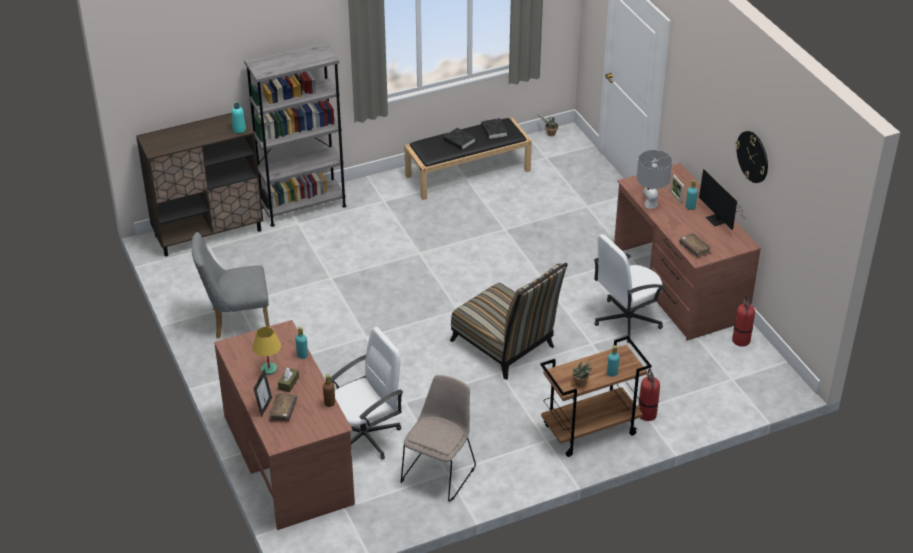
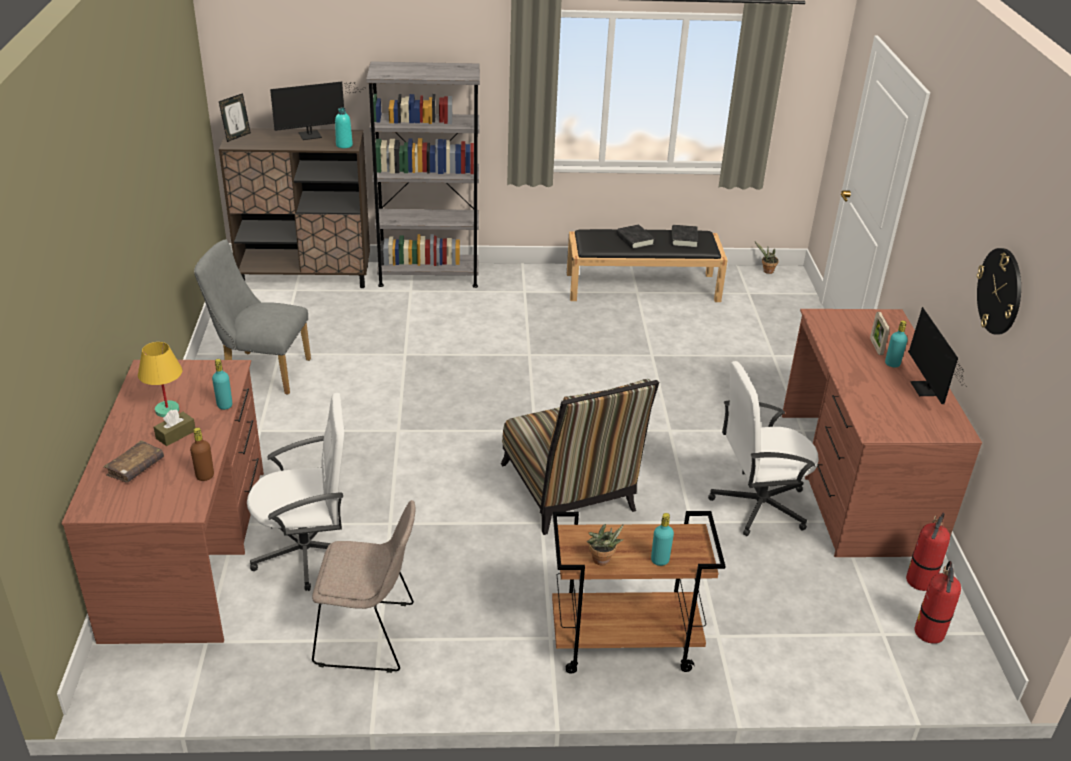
camera: 20 degrees right, 5 degrees down
(208, 125) = (314, 135): none -> monitor
(264, 407) = (117, 455): picture frame -> picture frame (237, 136)
(439, 472) = (369, 635): beige chair -> beige chair turned 45 degrees clockwise
(647, 415) = (723, 647): fire extinguisher -> fire extinguisher (929, 633)
(650, 204) = (833, 346): grey table lamp -> none
(694, 248) = (873, 417): brown book -> none

